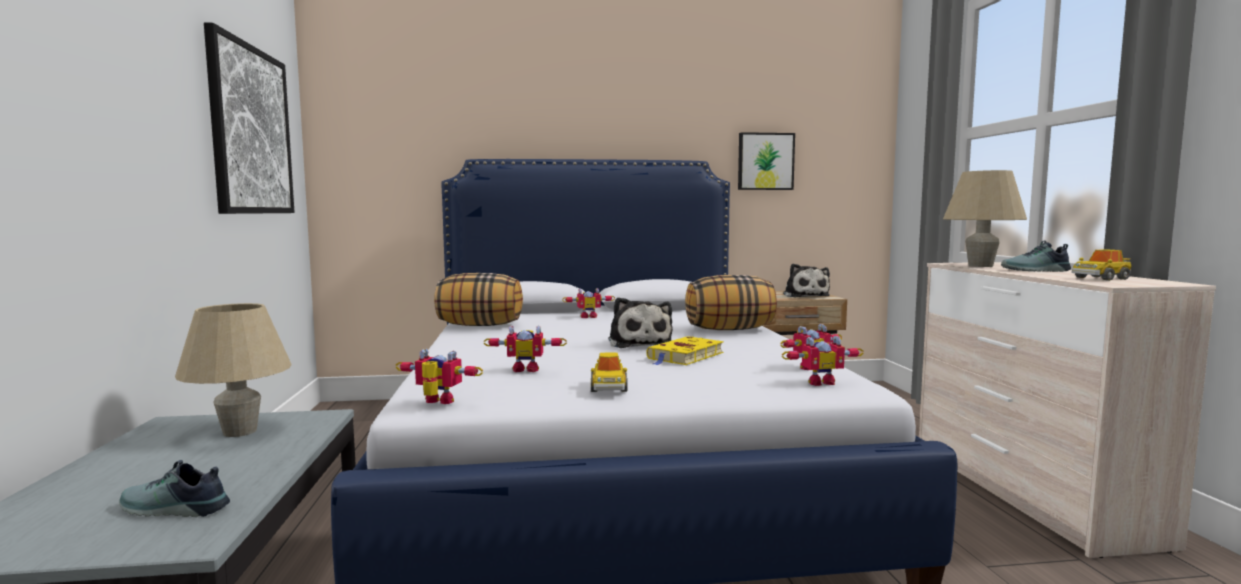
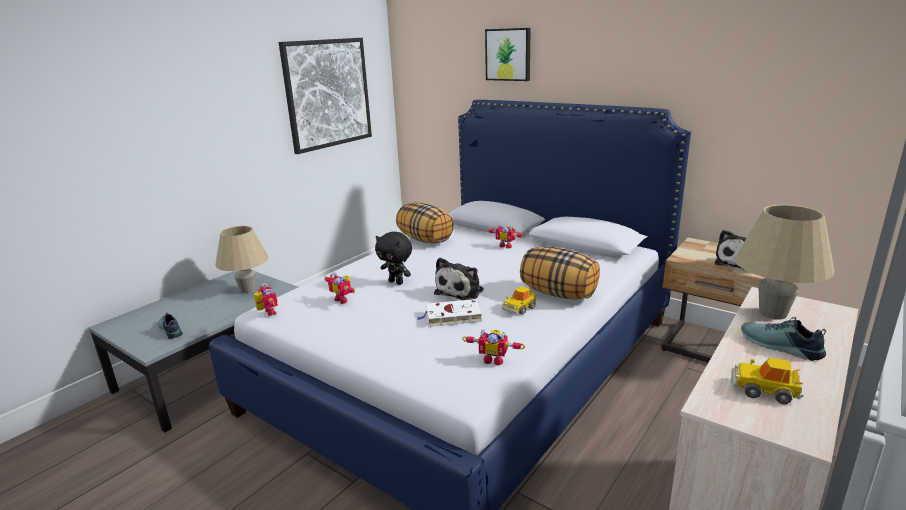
camera: 45 degrees right, 15 degrees up
(548, 350) = (396, 282): none -> black plush toy
(609, 388) = (346, 332): toy car -> toy car (519, 308)
(685, 356) = (451, 316): yellow book -> white book
(765, 161) = (747, 108): picture -> picture (508, 54)
(819, 382) = (457, 378): toy robot -> none

